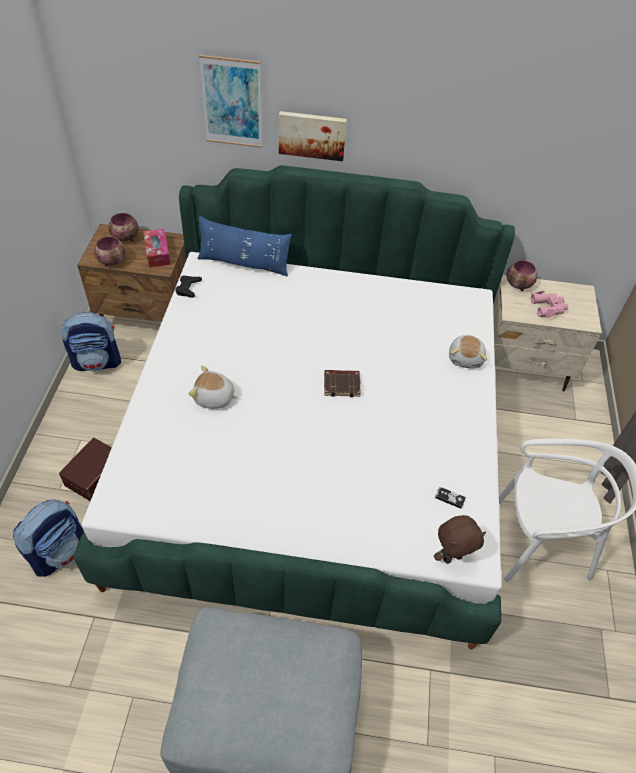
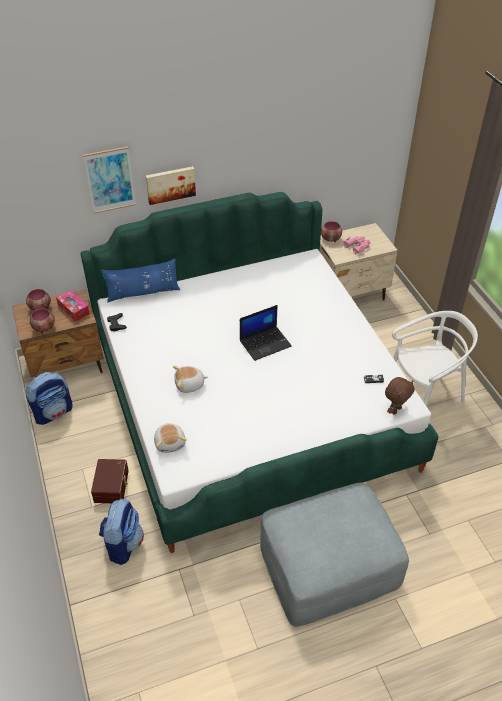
camera: 25 degrees left, 5 degrees down
(342, 385) = (265, 343): brown book -> laptop
(466, 358) = (329, 296): plush toy -> plush toy (170, 442)

